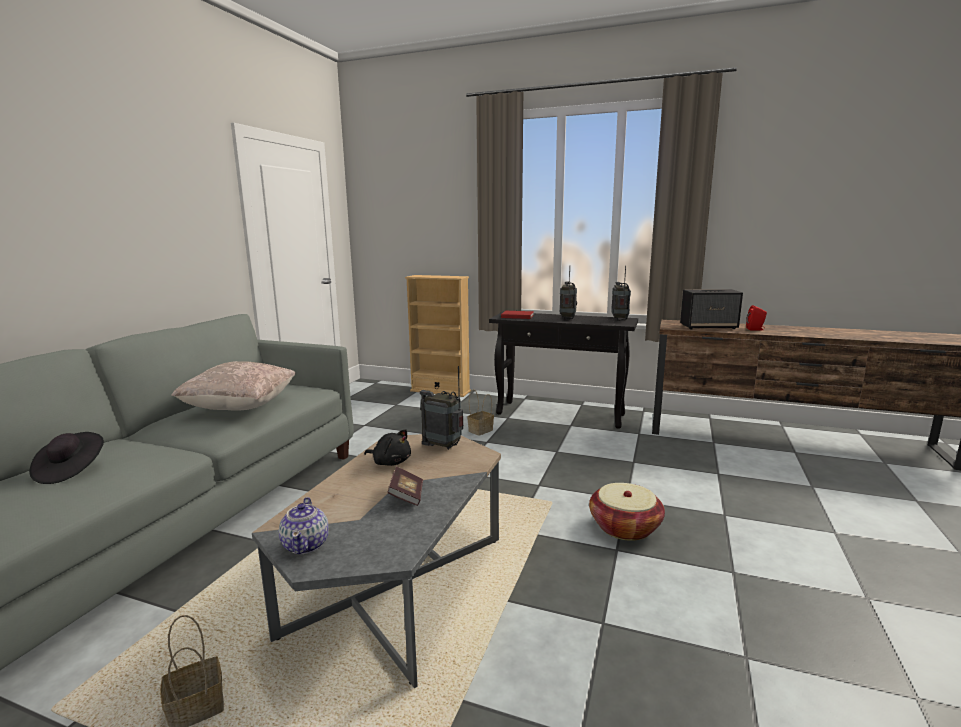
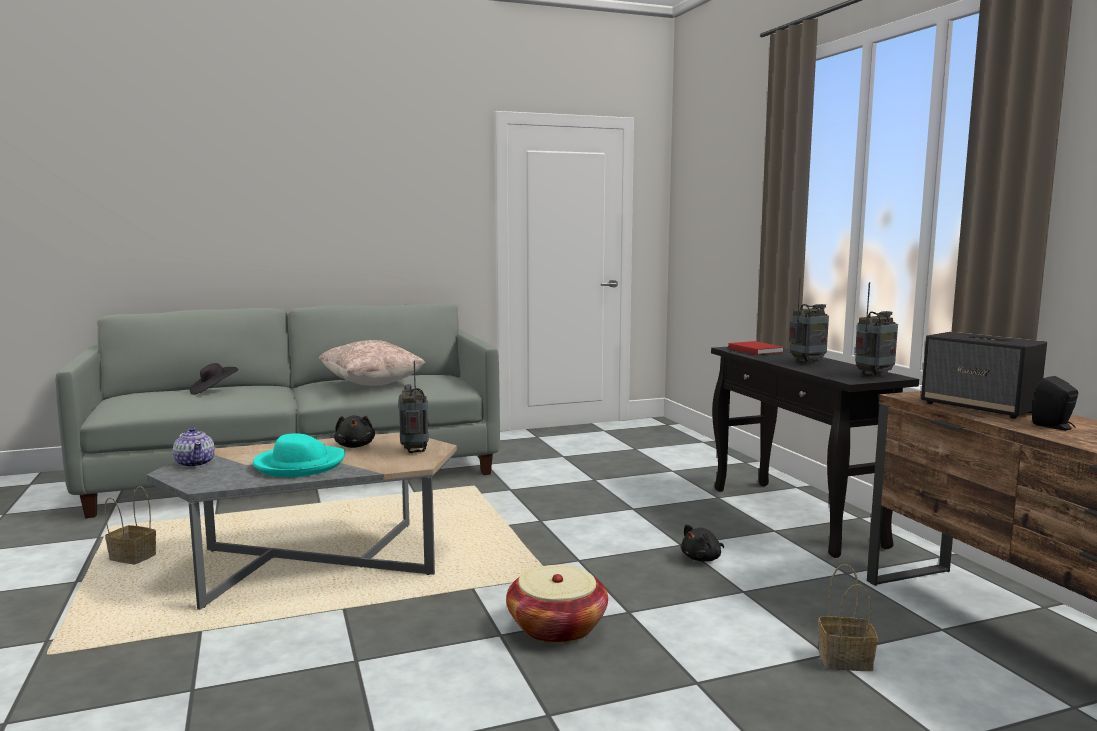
camera: 50 degrees right, 5 degrees down
(306, 544) = (195, 463): teapot -> teapot turned 75 degrees counterclockwise
(406, 496) = (299, 465): book -> turquoise hat
(440, 391) = (714, 450): beige bookcase -> none
(481, 430) = (655, 497): basket -> basket (846, 660)
(582, 454) = (702, 559): none -> black plush toy
(756, 329) = (1054, 427): red speaker -> black speaker

